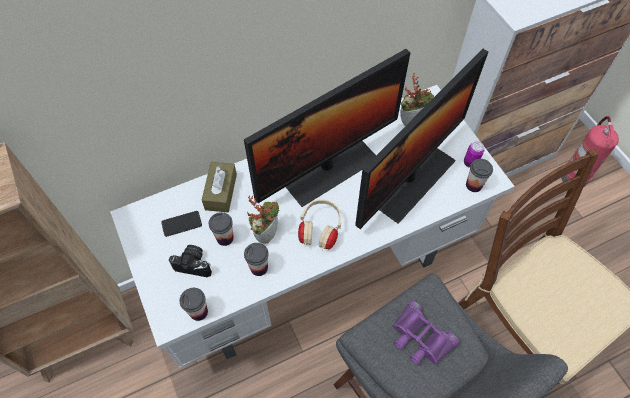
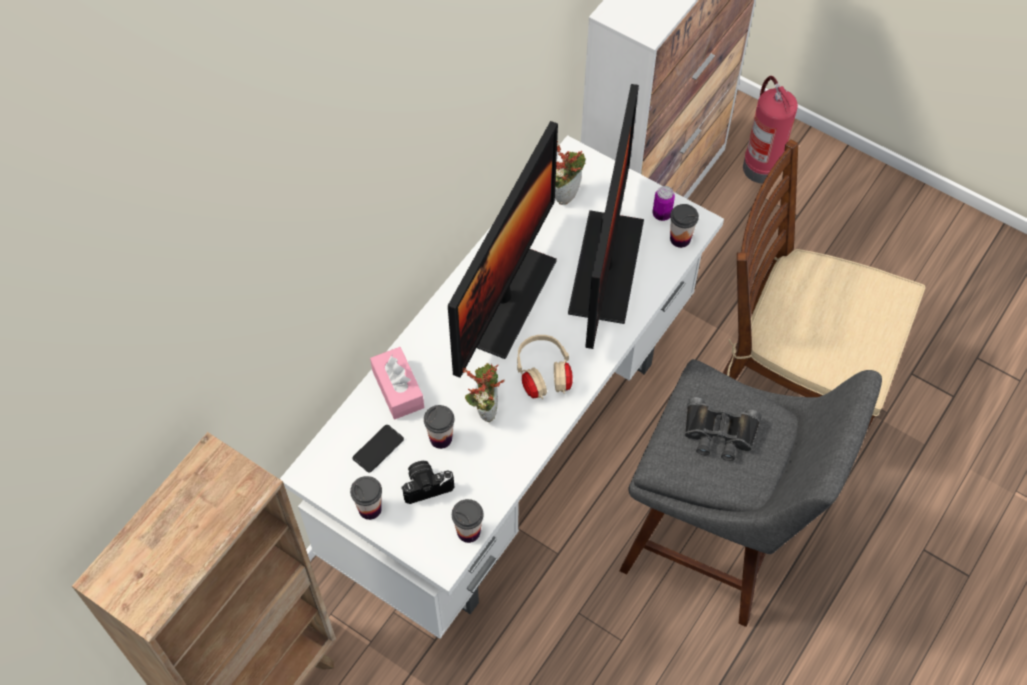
camera: 30 degrees left, 0 degrees up
(221, 192) = (398, 389): brown tissue box -> pink tissue box
(259, 268) = (502, 450): cup -> cup (370, 509)
(420, 338) = (719, 433): purple binoculars -> black binoculars

